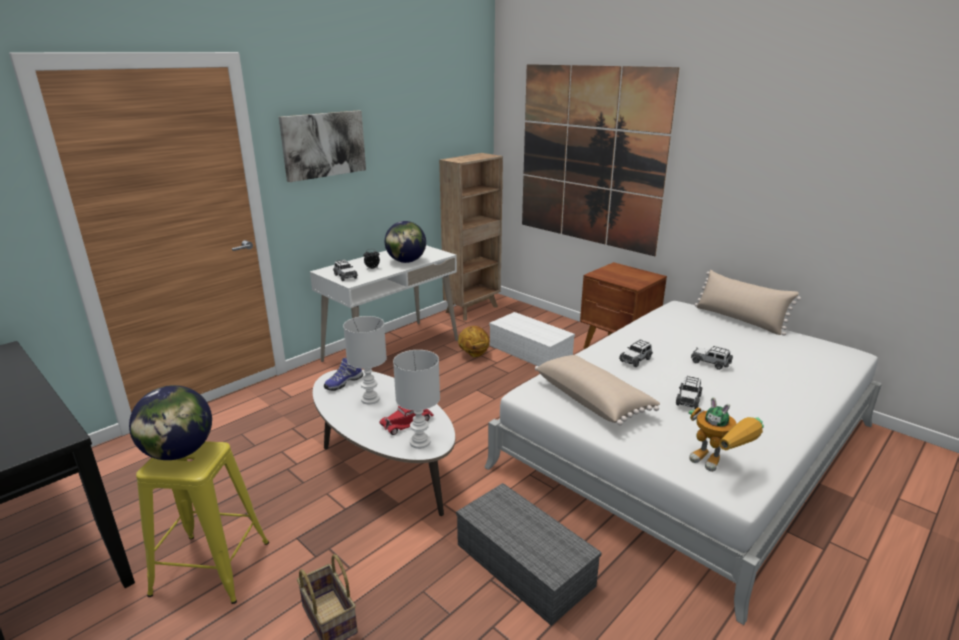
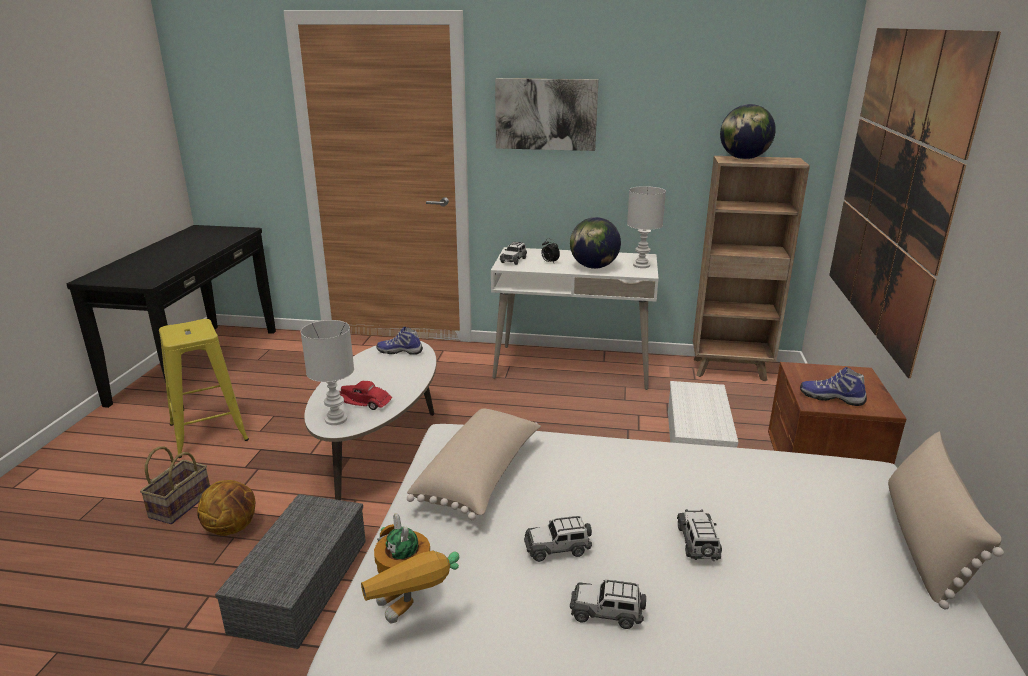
camera: 55 degrees right, 0 degrees up
(179, 452) = (192, 327): globe -> globe (744, 158)
(369, 399) = (384, 372): white table lamp -> white table lamp (640, 265)
(473, 354) = (633, 410): basketball -> basketball (232, 528)
(633, 280) = (831, 398): none -> shoe
(635, 360) = (620, 477): toy car -> toy car (606, 612)
(718, 465) = (409, 614): toy robot -> toy robot turned 45 degrees counterclockwise

